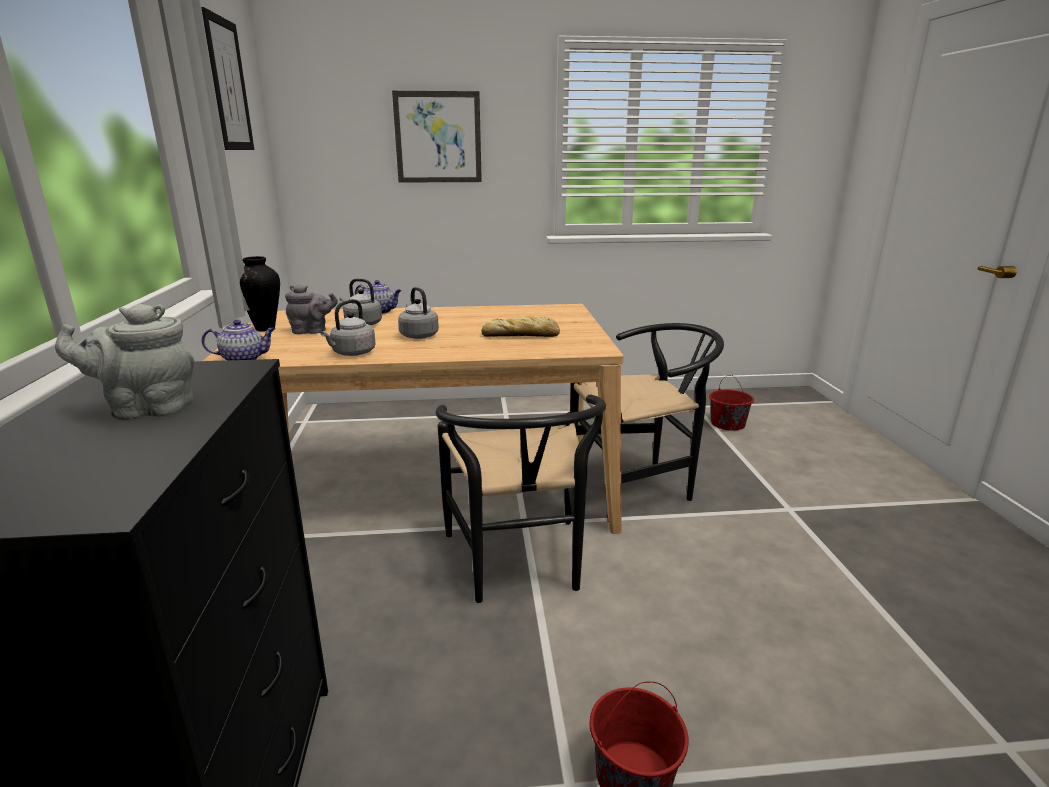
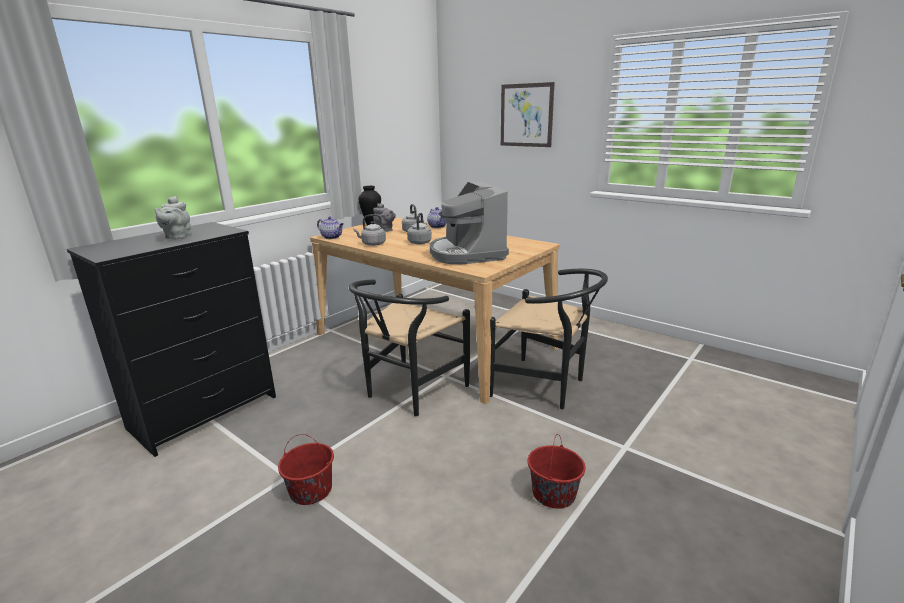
camera: 45 degrees right, 0 degrees up
(146, 409) = (177, 237): grey teapot -> grey teapot turned 120 degrees counterclockwise
(229, 85) = (396, 90): picture -> none
(522, 335) = (466, 254): bread -> coffee machine
(728, 424) = (694, 379): red bucket -> red bucket (553, 493)

